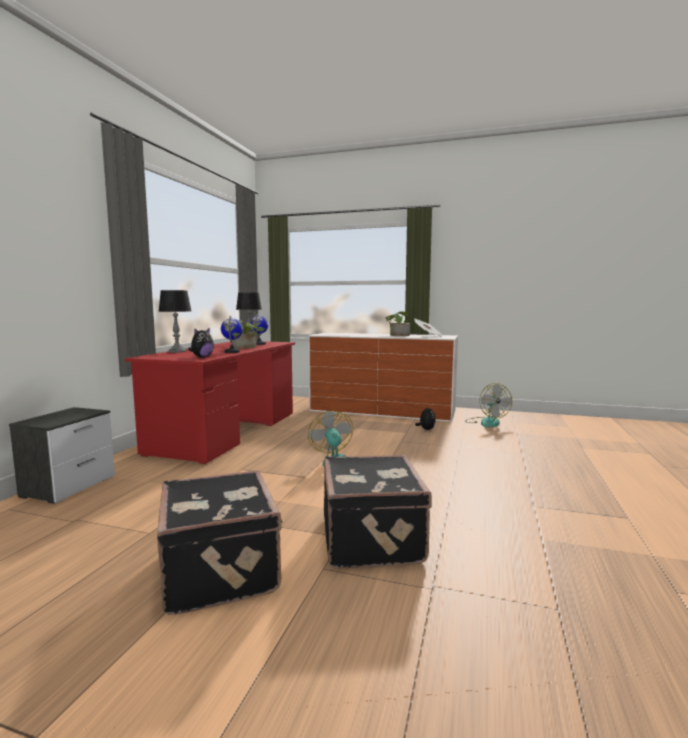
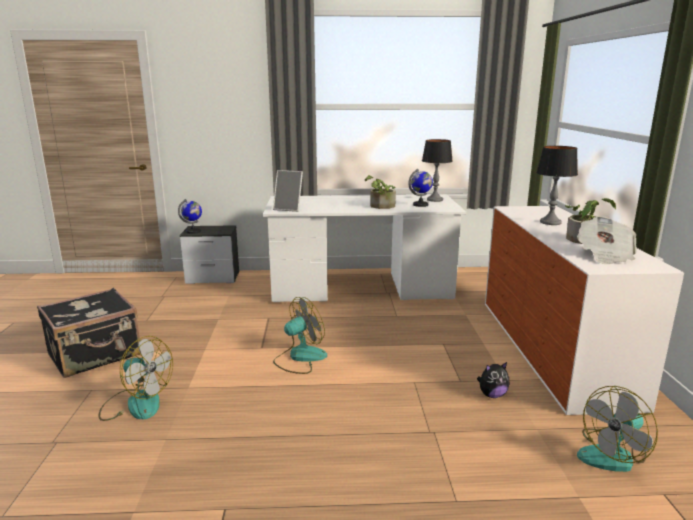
camera: 70 degrees right, 10 degrees up
(177, 351) = (324, 197): table lamp -> table lamp (550, 222)
(202, 357) = (289, 209): plush toy -> picture frame
(226, 432) = (361, 288): red desk -> white desk
(232, 352) = (337, 209): globe -> globe (193, 232)
(373, 539) = (136, 403): black suitcase -> fan

